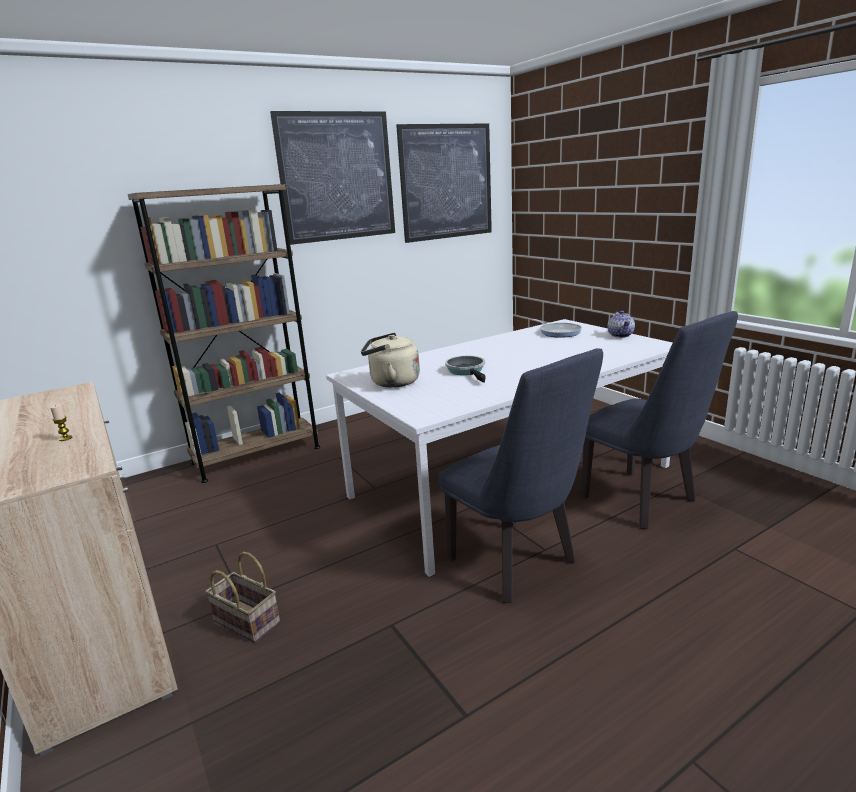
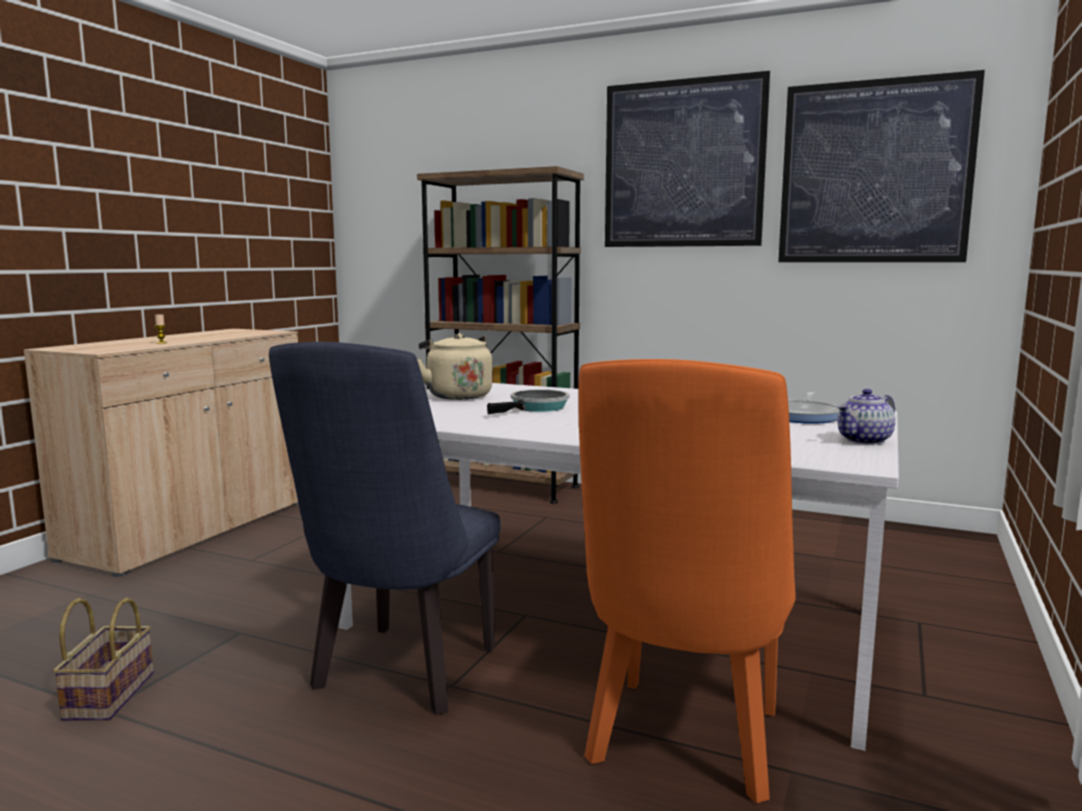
camera: 55 degrees right, 10 degrees down
(244, 621) = (220, 570): basket -> basket (109, 694)
(645, 502) = (683, 747): blue chair -> orange chair

